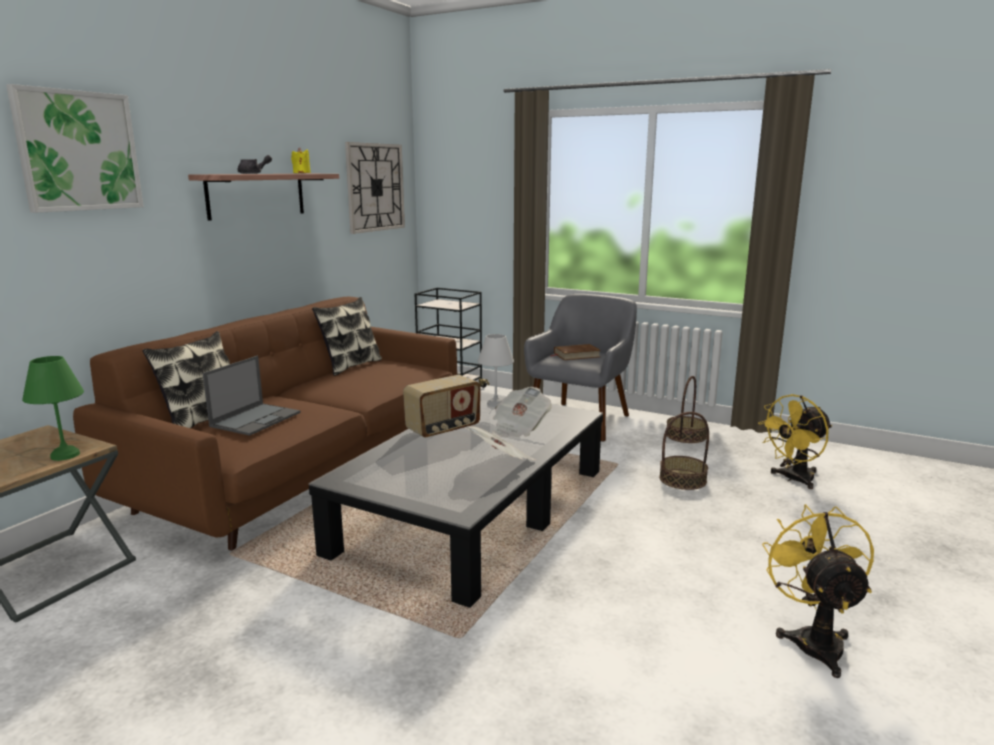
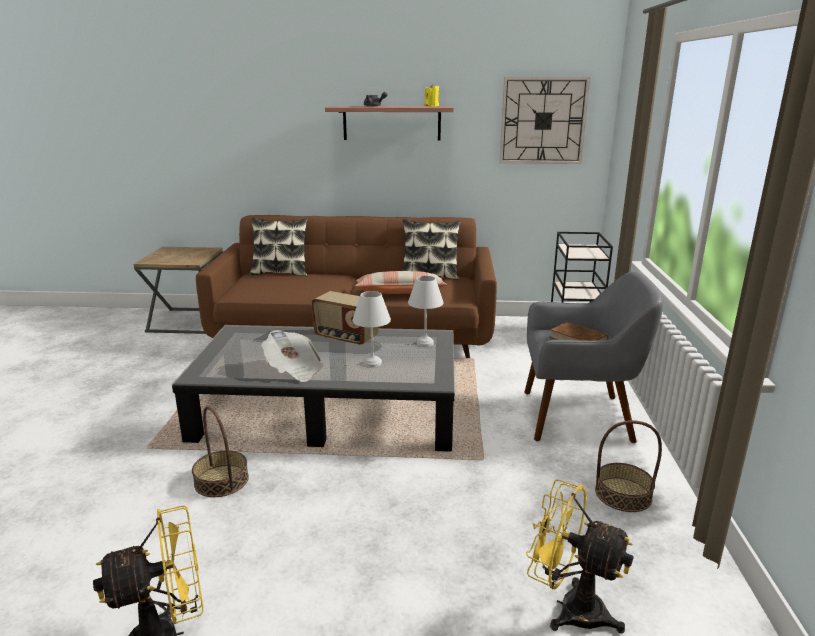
camera: 65 degrees right, 5 degrees up
(66, 455) = (180, 261): green table lamp -> none
(78, 151) = (254, 90): picture -> none
(256, 419) = (286, 281): laptop -> none
(383, 382) = (400, 292): none -> pillow
(518, 428) = (371, 363): newspaper -> white table lamp
(682, 479) = (482, 509): basket -> basket (221, 480)

